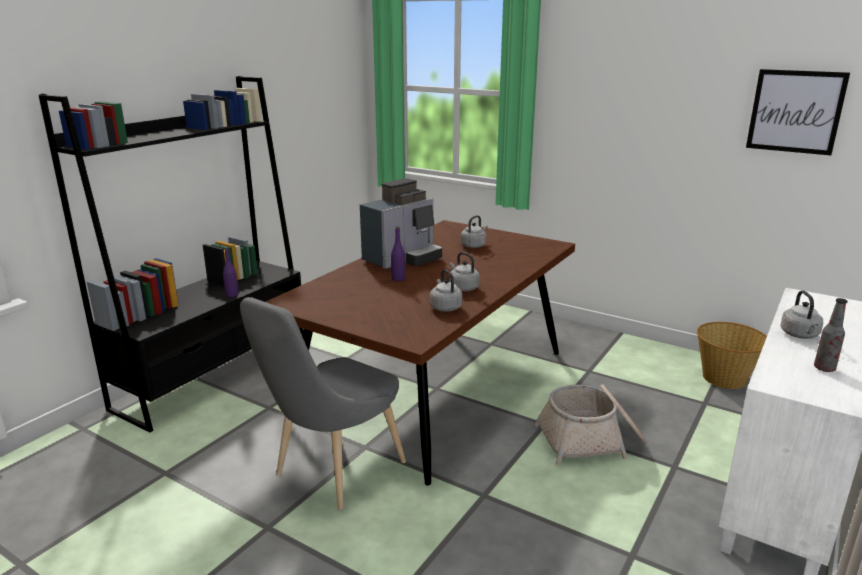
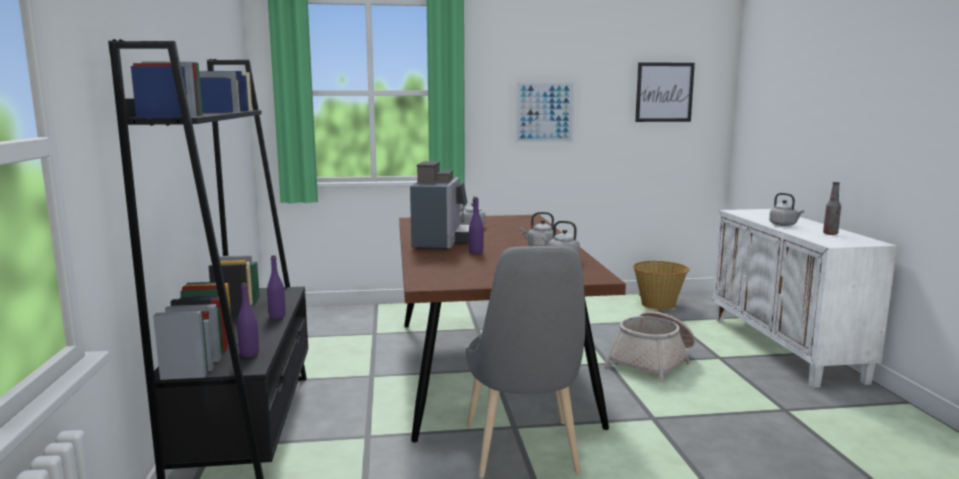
camera: 40 degrees left, 10 degrees down
(161, 321) = (249, 354): none -> purple bottle
(628, 125) = (544, 112): none -> picture

